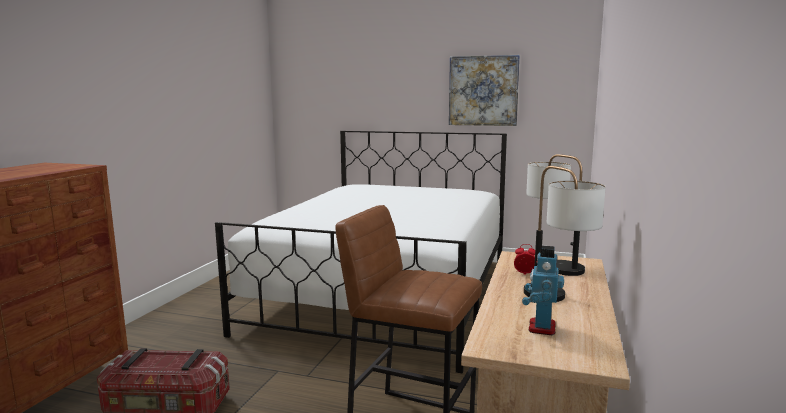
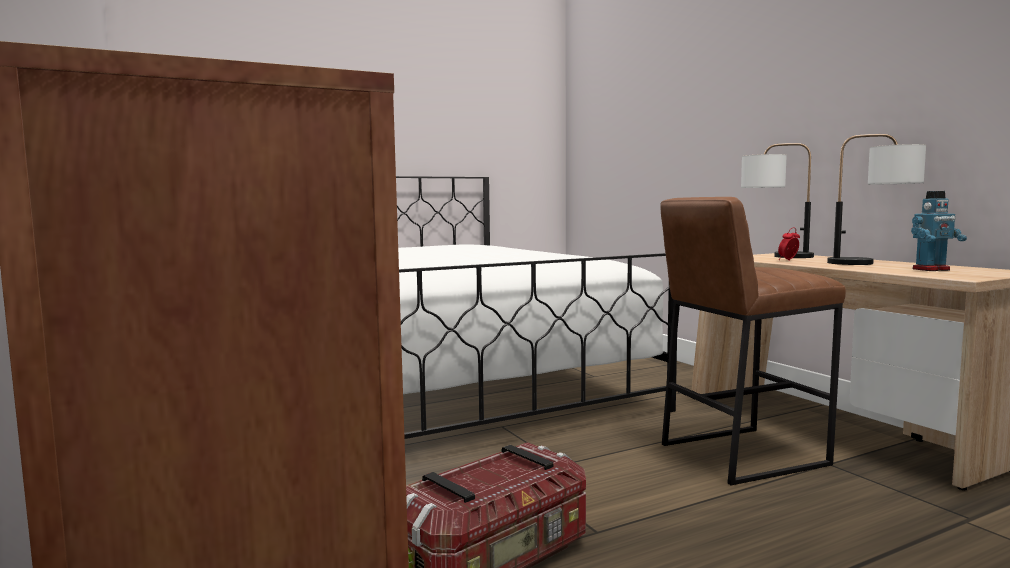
camera: 45 degrees left, 5 degrees down
(483, 91) = (456, 125): picture -> none
(541, 328) = (931, 269): toy robot -> toy robot turned 75 degrees counterclockwise

